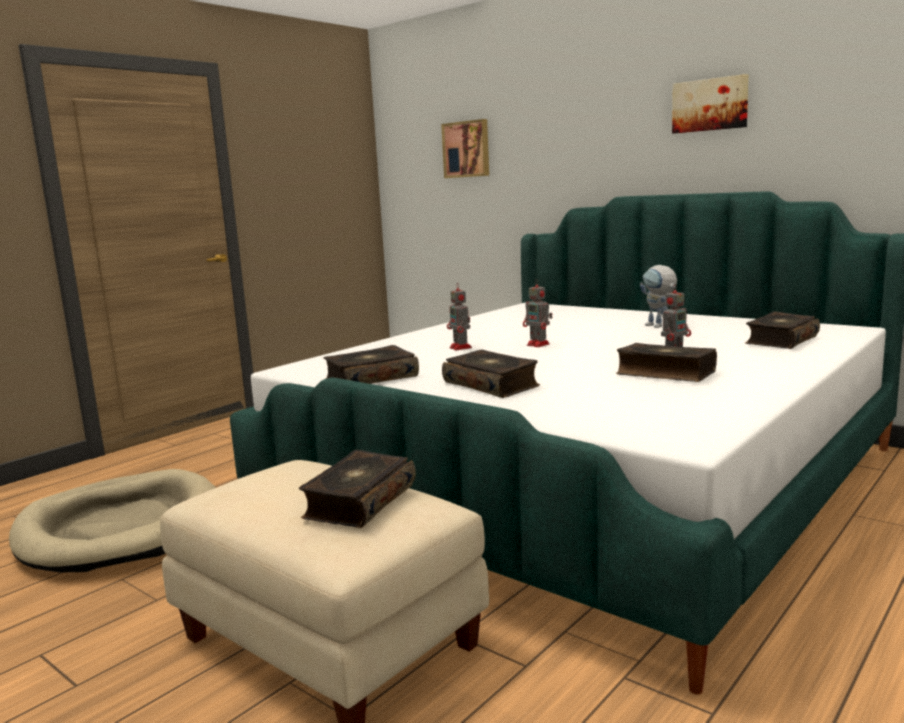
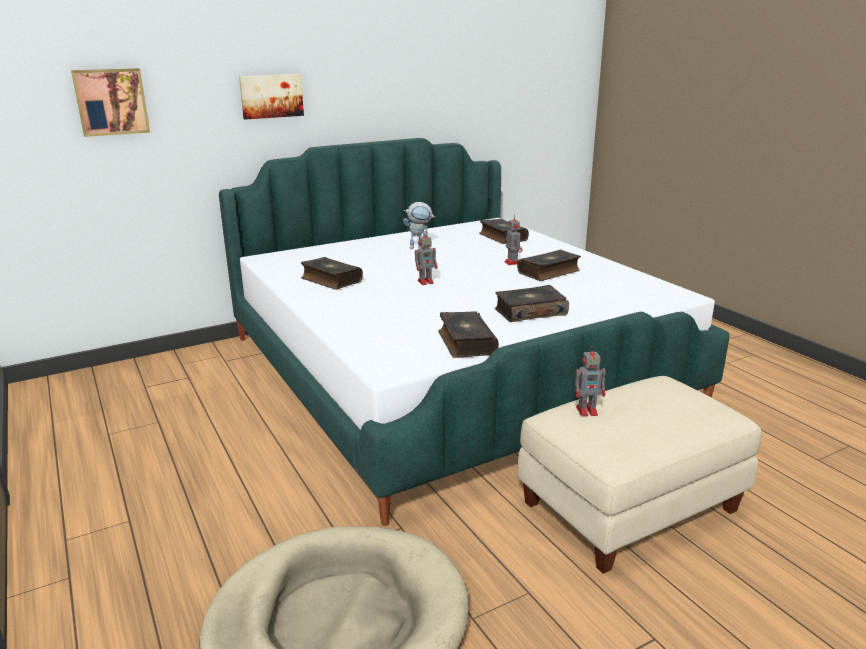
camera: 70 degrees left, 10 degrees up
(358, 502) = (660, 398): book -> book (330, 280)
(461, 348) = (399, 303): toy robot -> toy robot (588, 411)
(710, 105) = (372, 71): picture -> picture (271, 96)

